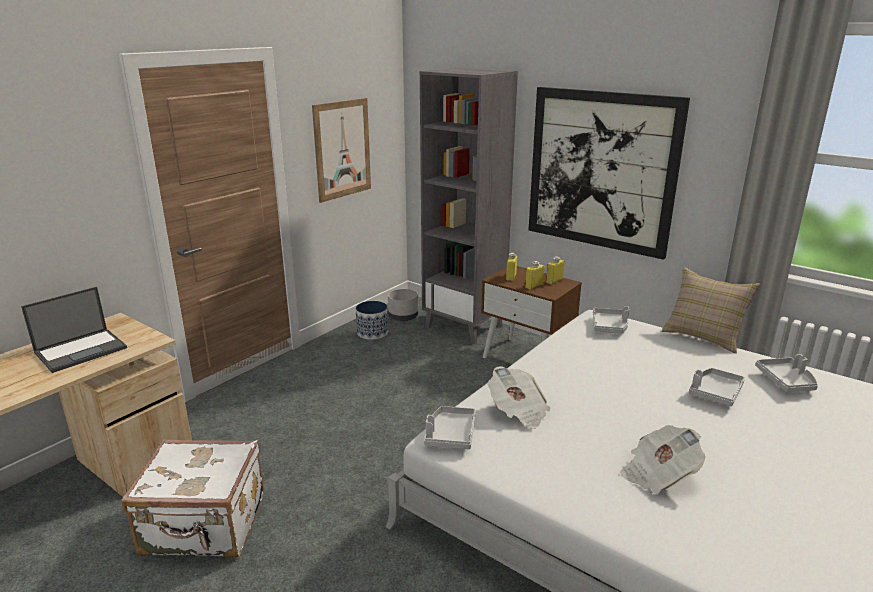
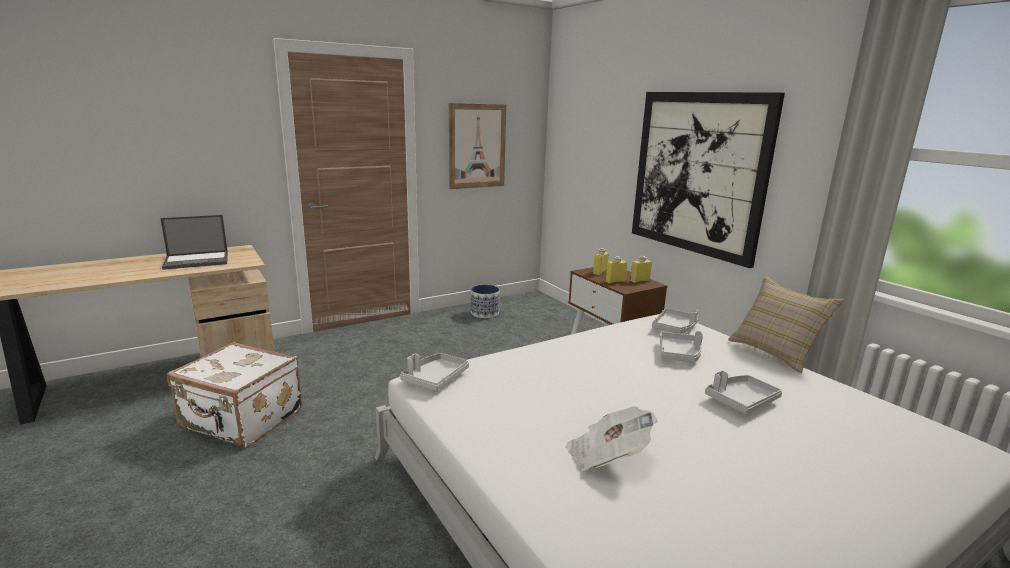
camera: 20 degrees right, 5 degrees down
(403, 316) = (520, 306): grey planter -> none
(464, 326) = (569, 322): grey bookcase -> none
(518, 411) = (515, 374): newspaper -> none
(786, 381) = (841, 407): grey tray -> grey tray (679, 354)

